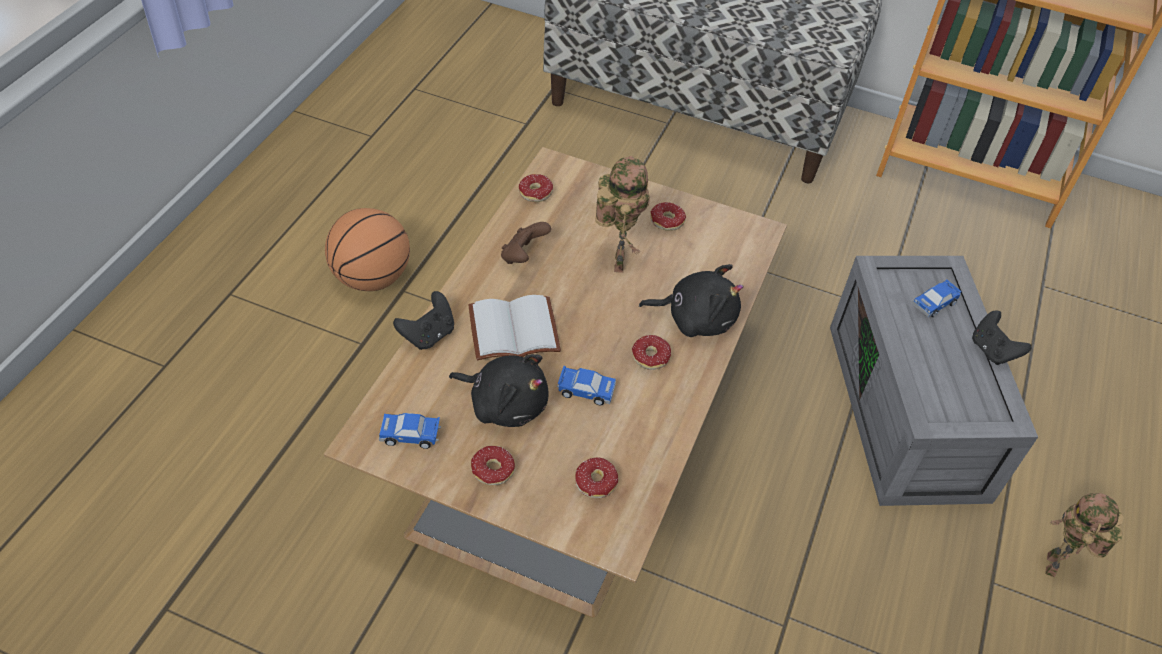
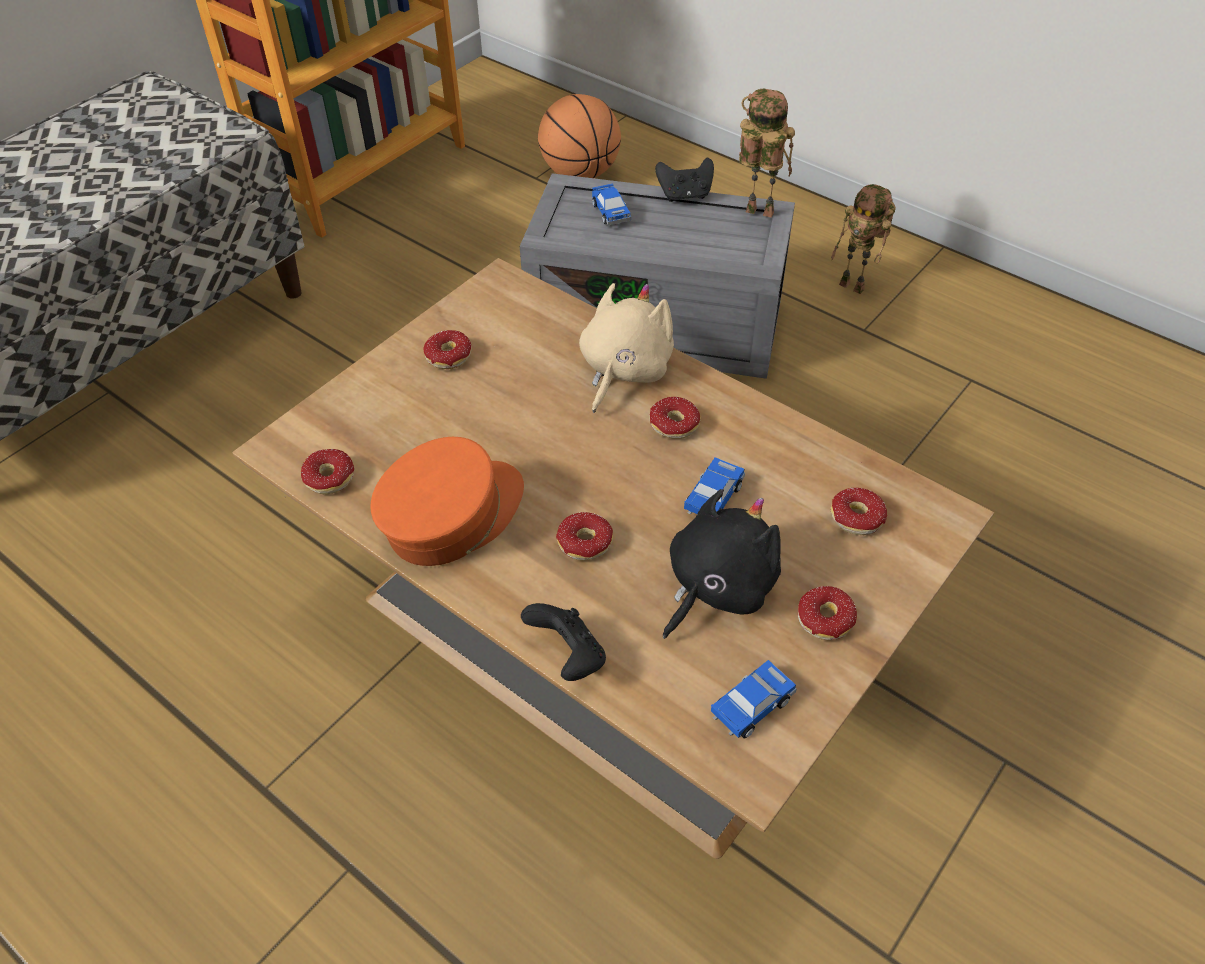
camera: 70 degrees left, 0 degrees up
(371, 278) = (215, 833): basketball -> basketball (580, 174)
(411, 435) = (750, 706): toy car -> toy car turned 150 degrees counterclockwise
(515, 328) = (585, 551): white book -> donut
(523, 256) = (452, 516): brown game controller -> orange cap
(616, 261) = (499, 421): toy robot -> toy robot (756, 213)
(695, 318) = (623, 370): black plush toy -> beige plush toy

